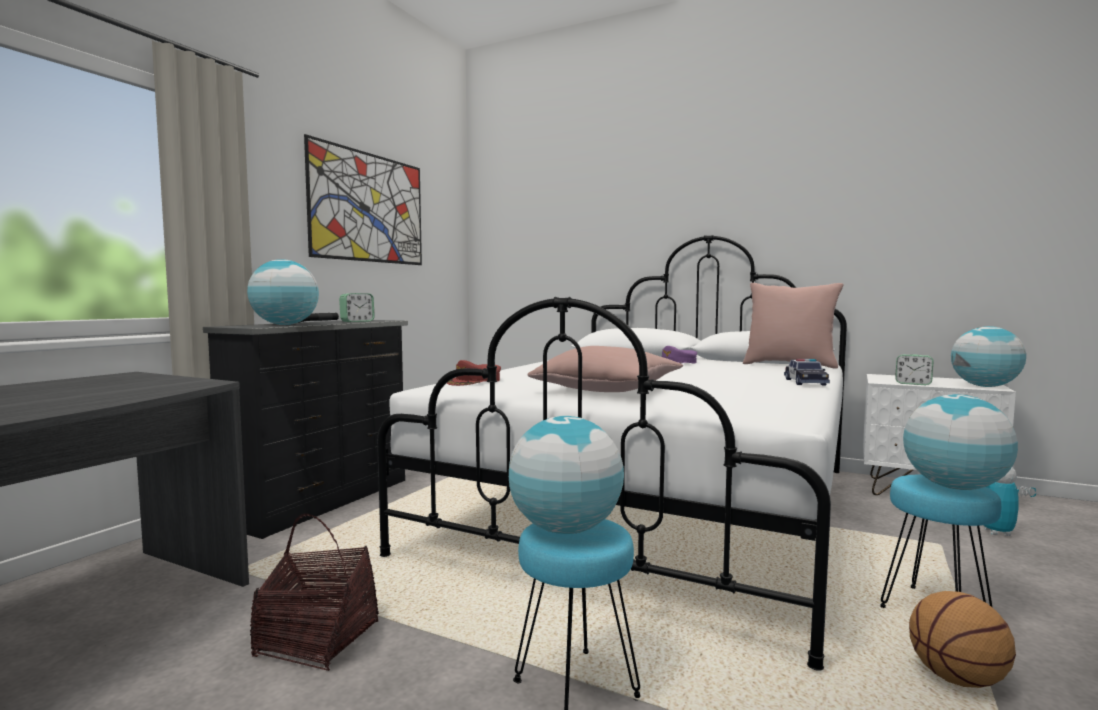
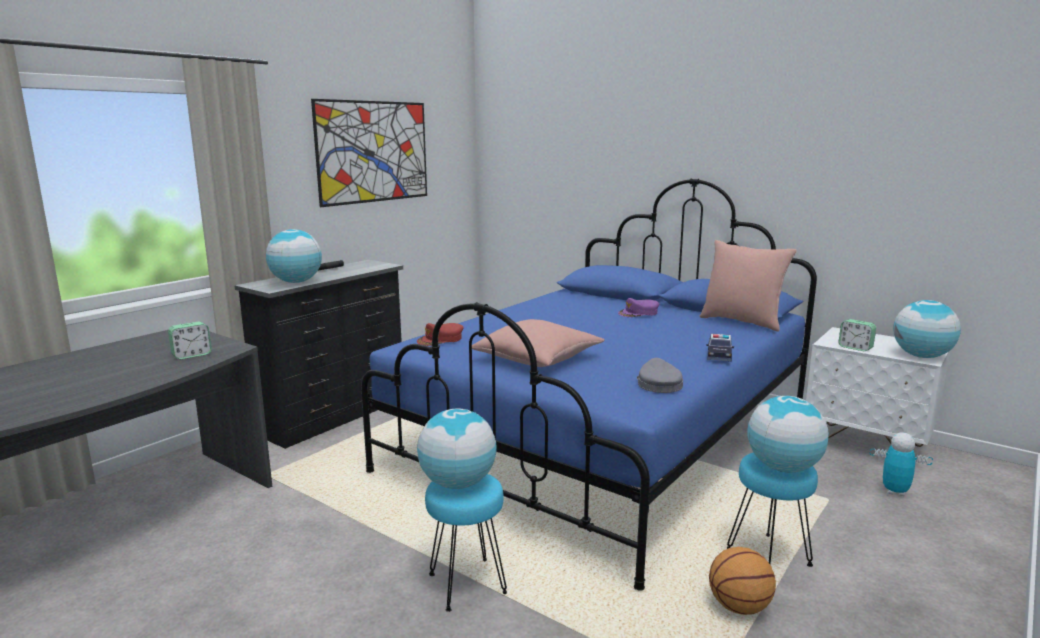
camera: 10 degrees right, 10 degrees up
(318, 639) = (311, 532): basket -> none
(357, 321) = (358, 269): alarm clock -> alarm clock (192, 355)
(656, 507) = (604, 442): white bed -> blue bed
(774, 400) = (658, 384): none -> grey cap

